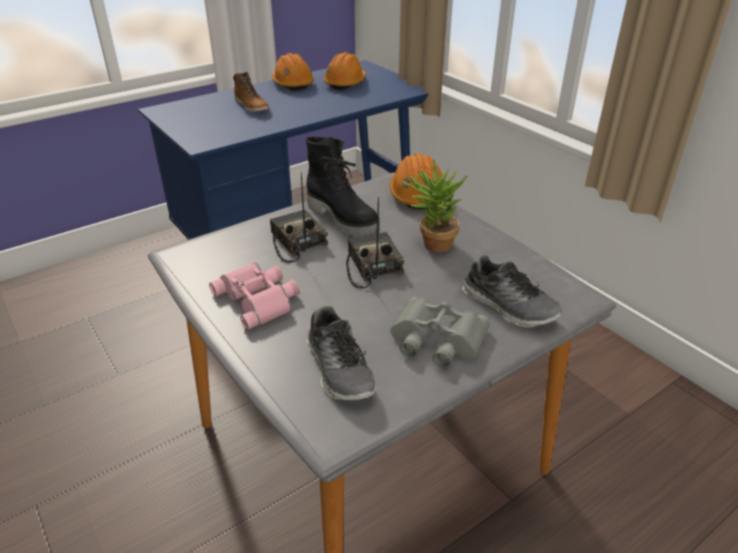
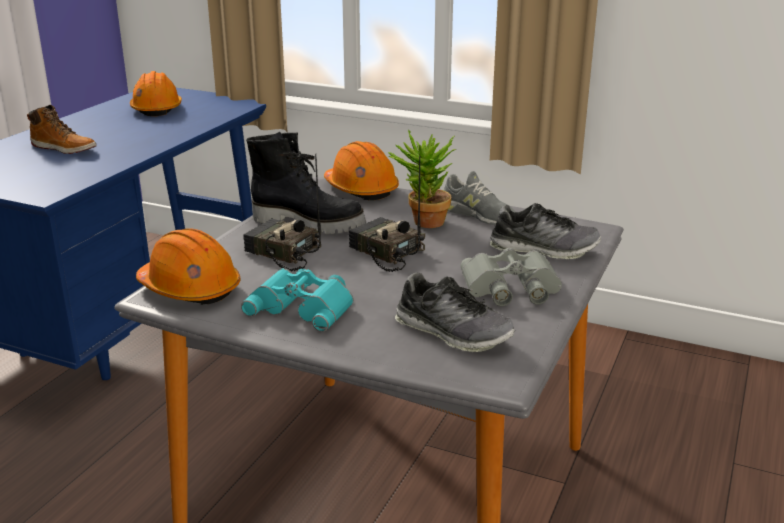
camera: 30 degrees left, 10 degrees down
(259, 299) = (304, 306): pink binoculars -> turquoise binoculars
(292, 84) = (89, 119): orange hard hat -> orange hard hat (190, 289)
(487, 249) = (478, 215): none -> grey shoe

